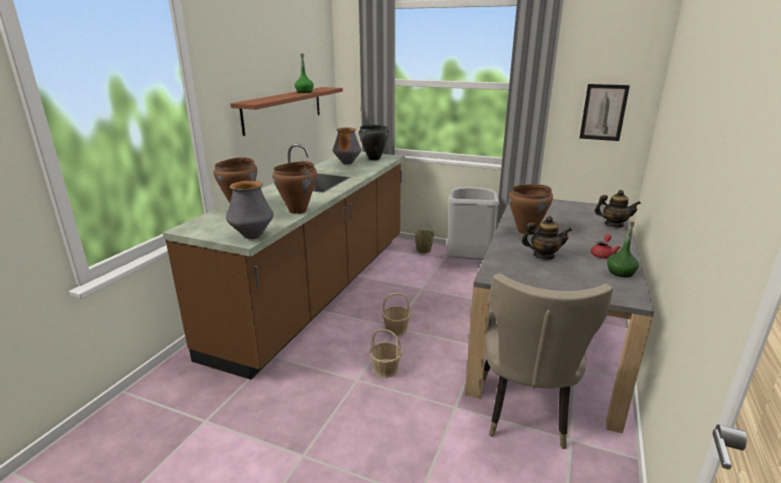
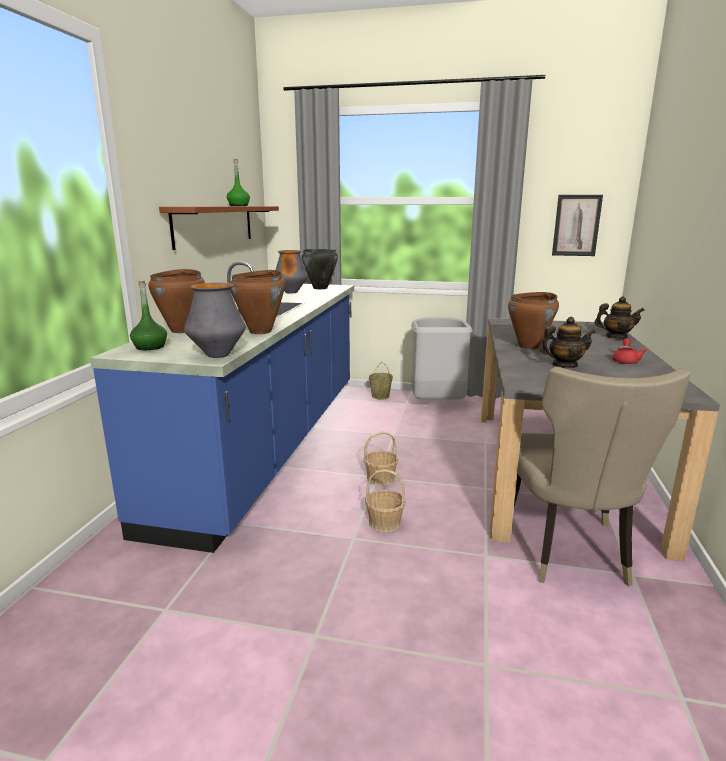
camera: 10 degrees left, 5 degrees down
(320, 289) = (271, 444): brown counter -> blue counter
(620, 272) = (657, 374): green bottle -> green bottle (150, 347)

